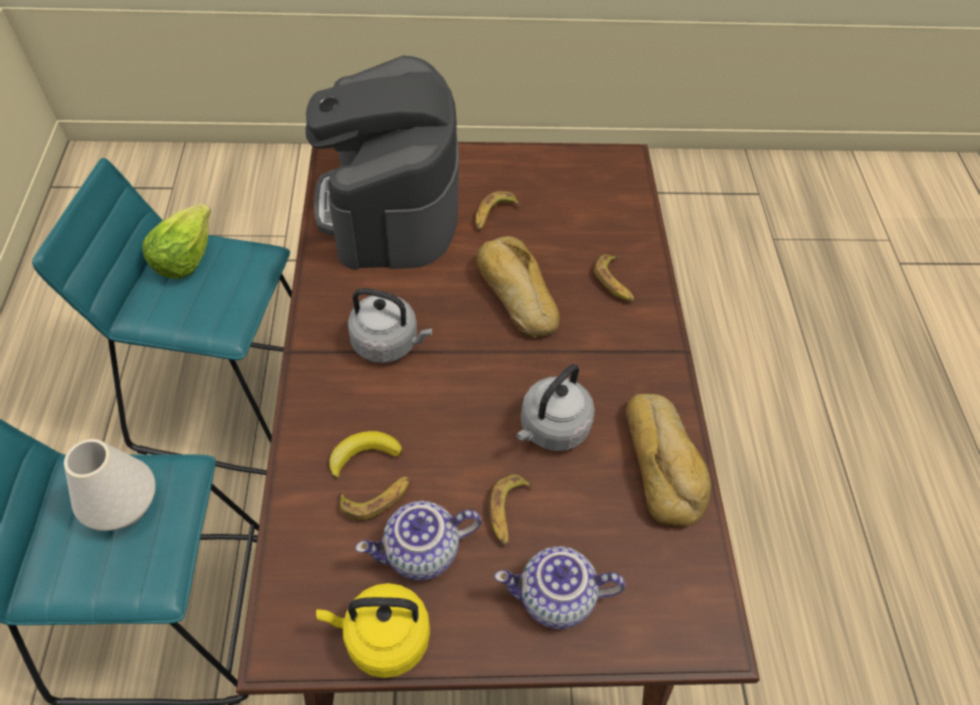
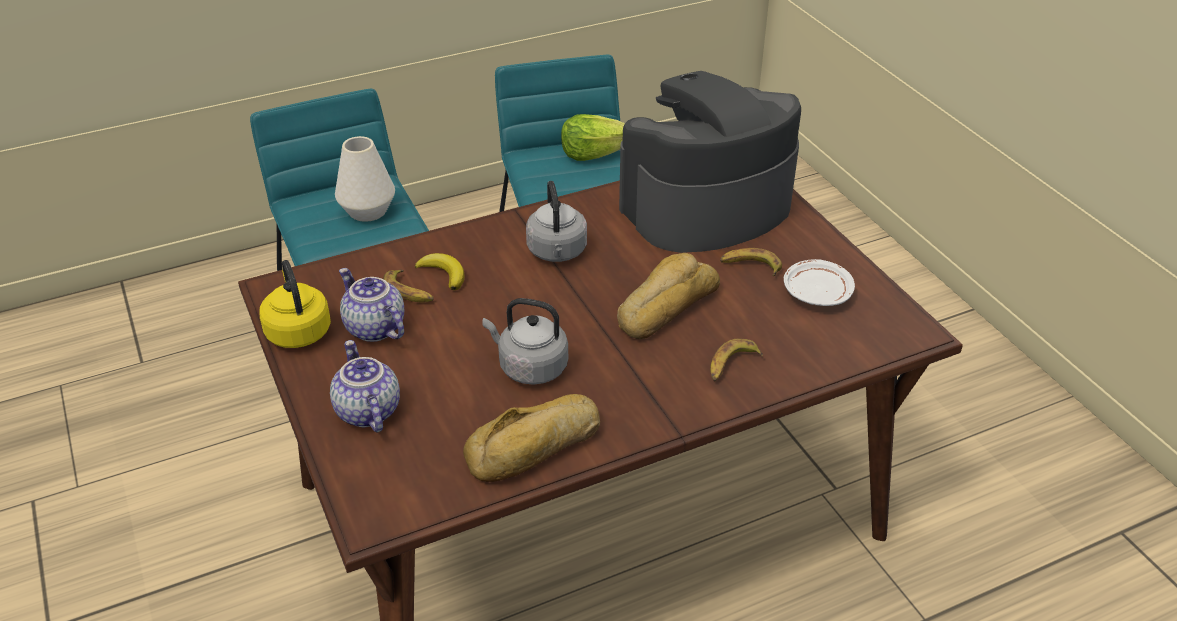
camera: 70 degrees right, 15 degrees down
(508, 512) = (433, 364): banana -> none
(550, 191) = (816, 292): none -> white plate

